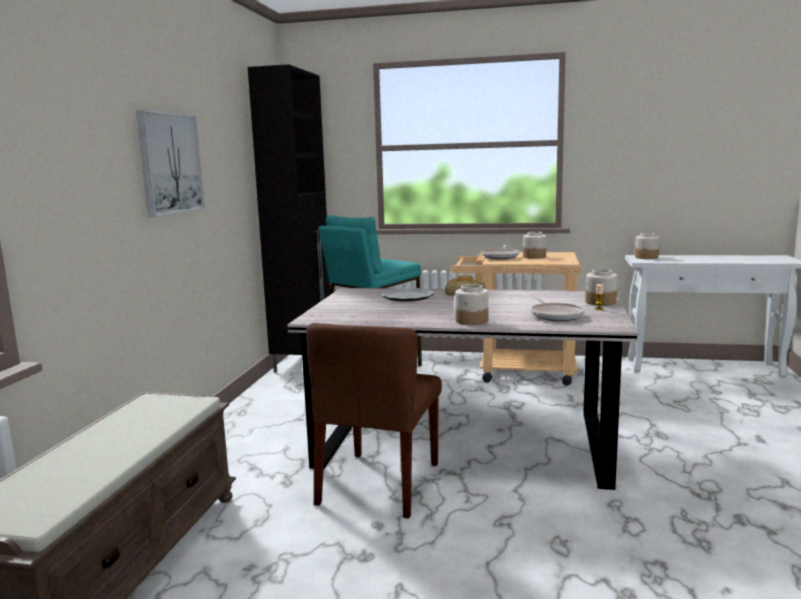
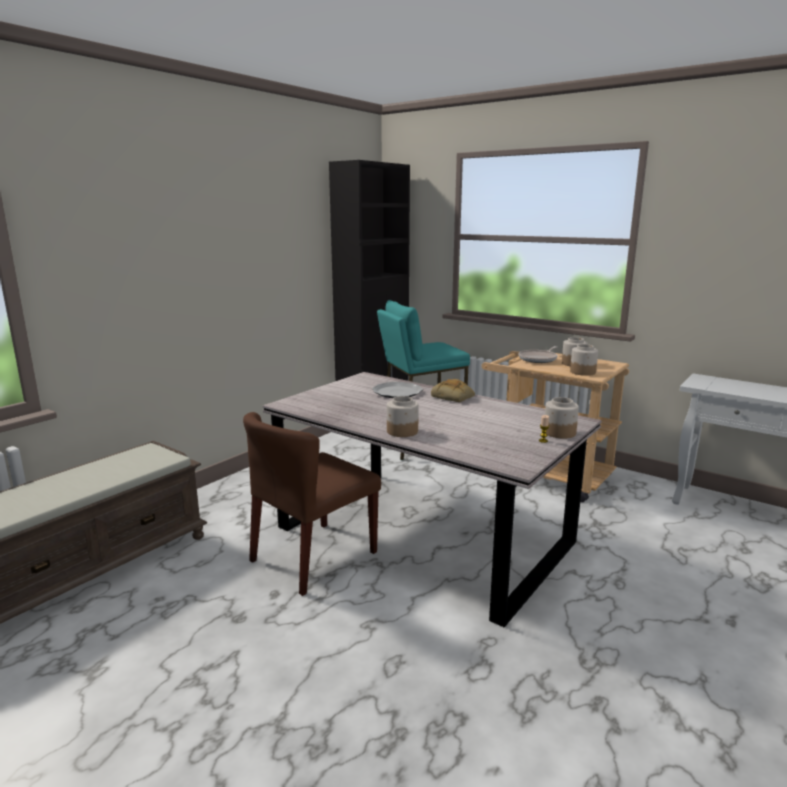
camera: 25 degrees right, 5 degrees up
(170, 163) = (219, 254): picture -> none
(556, 315) = (486, 441): frying pan -> none
(646, 257) = (710, 381): jar -> jar (583, 372)

